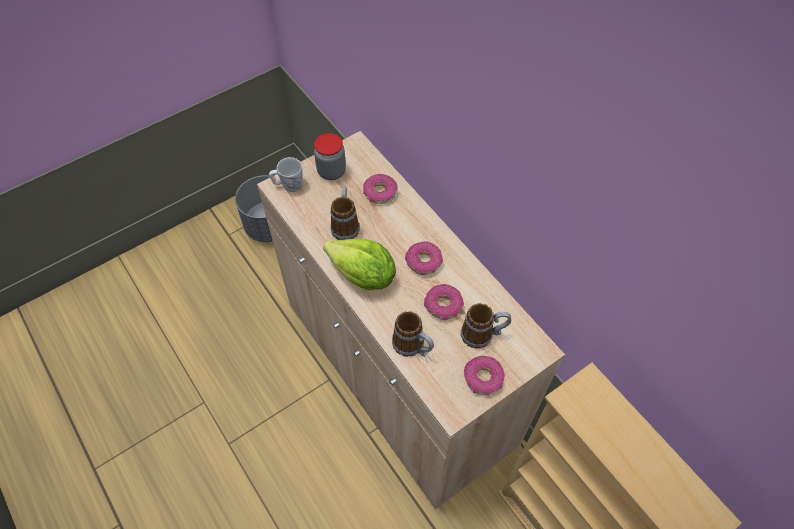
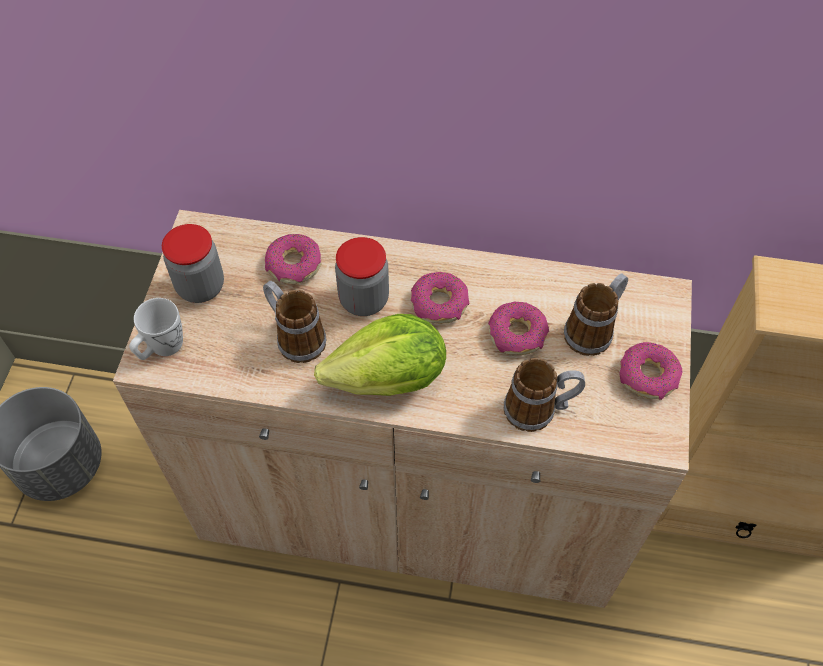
camera: 45 degrees left, 0 degrees up
(392, 232) = (364, 299): none -> jar

